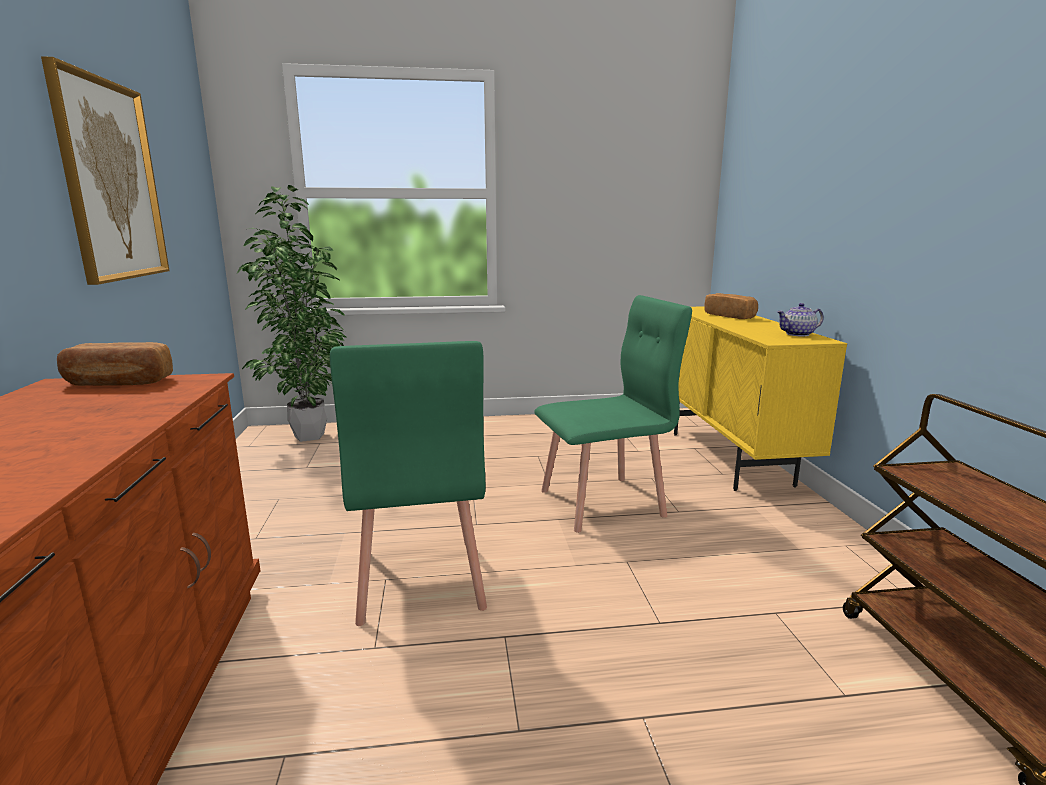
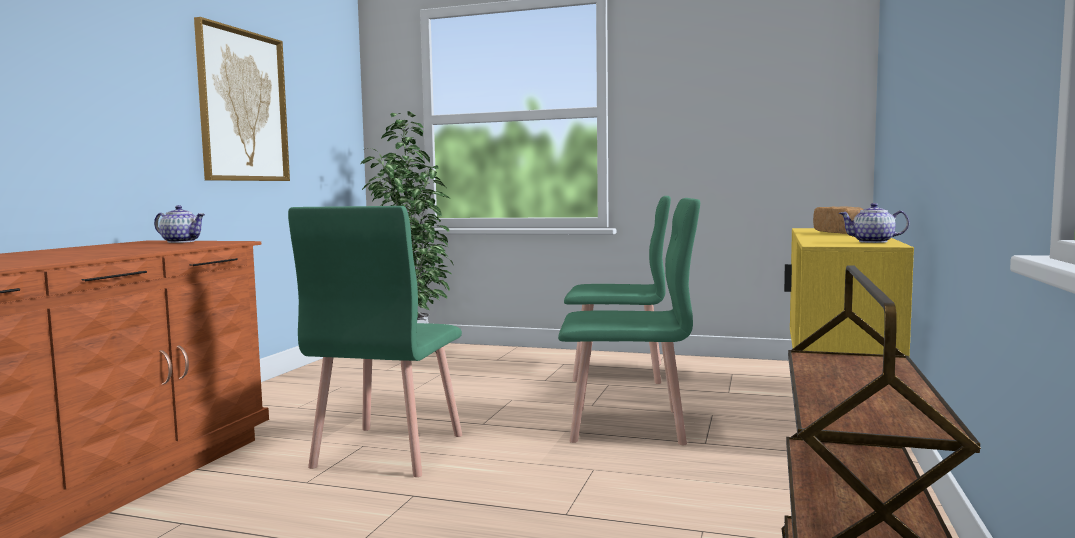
camera: 25 degrees right, 10 degrees down
(118, 383) = (181, 241): bread -> teapot
(532, 440) = (619, 372): none -> green chair

